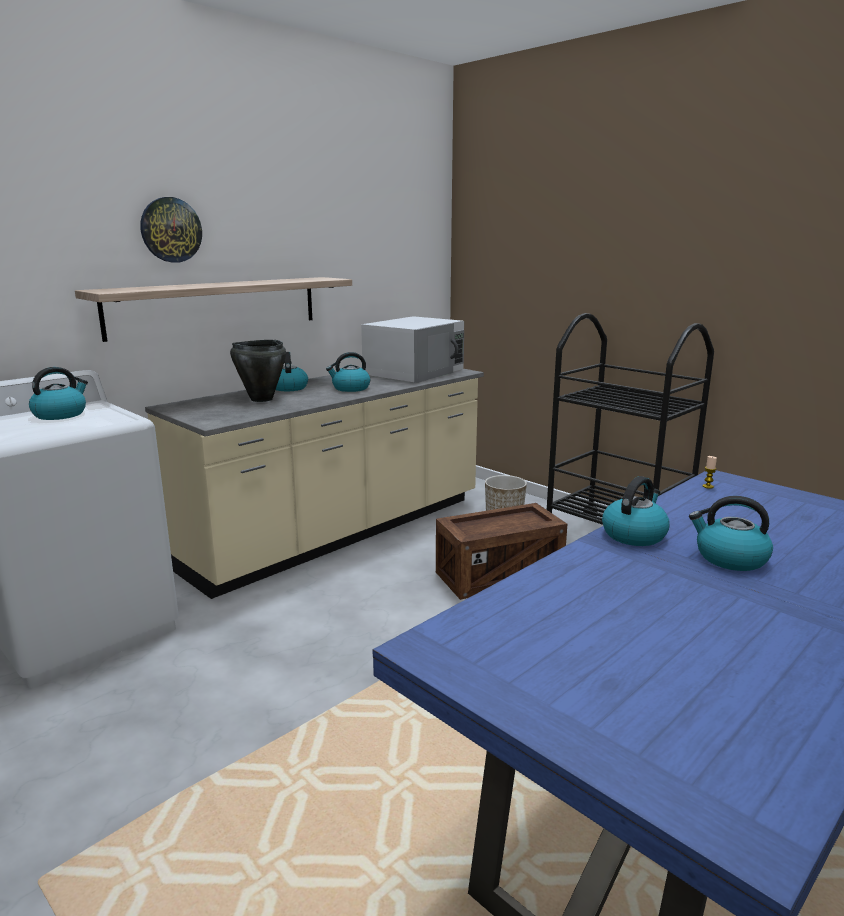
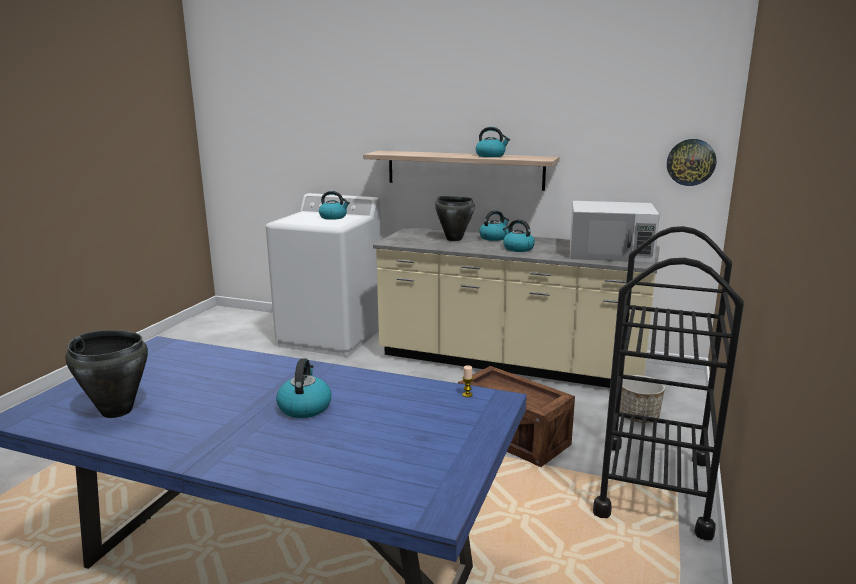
camera: 65 degrees right, 0 degrees up
(171, 230) = (438, 116): wall clock -> wall clock (691, 162)
(634, 534) = (329, 375): kettle -> kettle (491, 156)
(729, 699) = (117, 411): none -> black cooking pot

